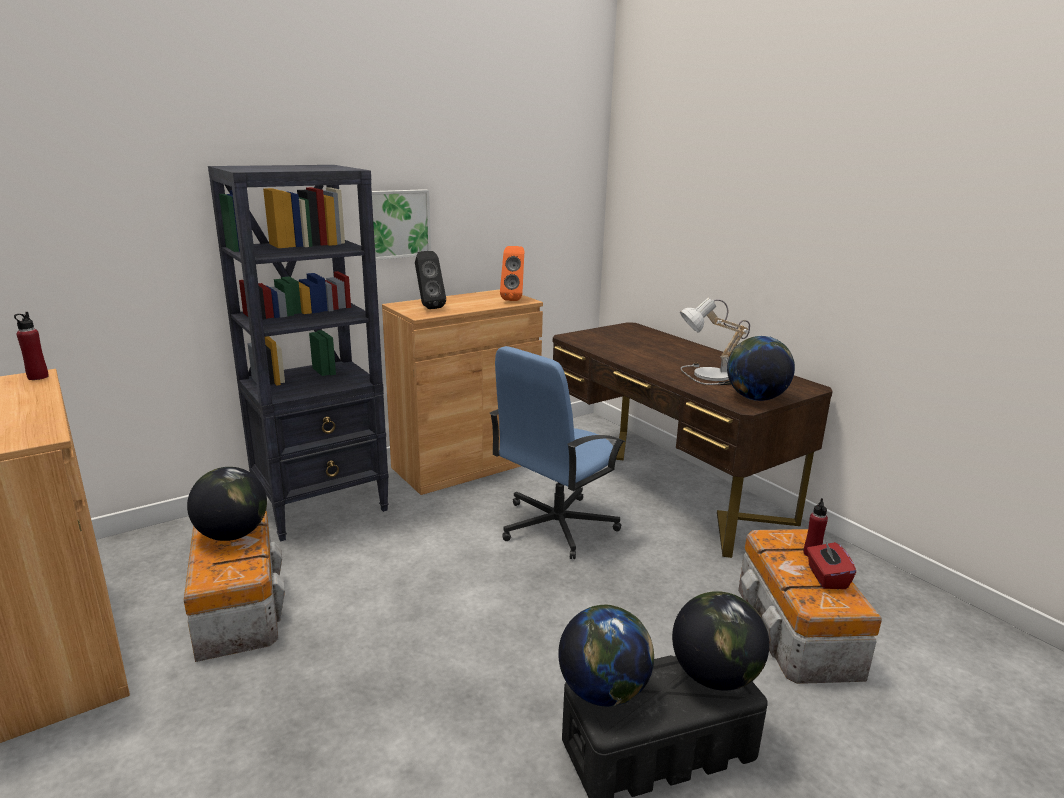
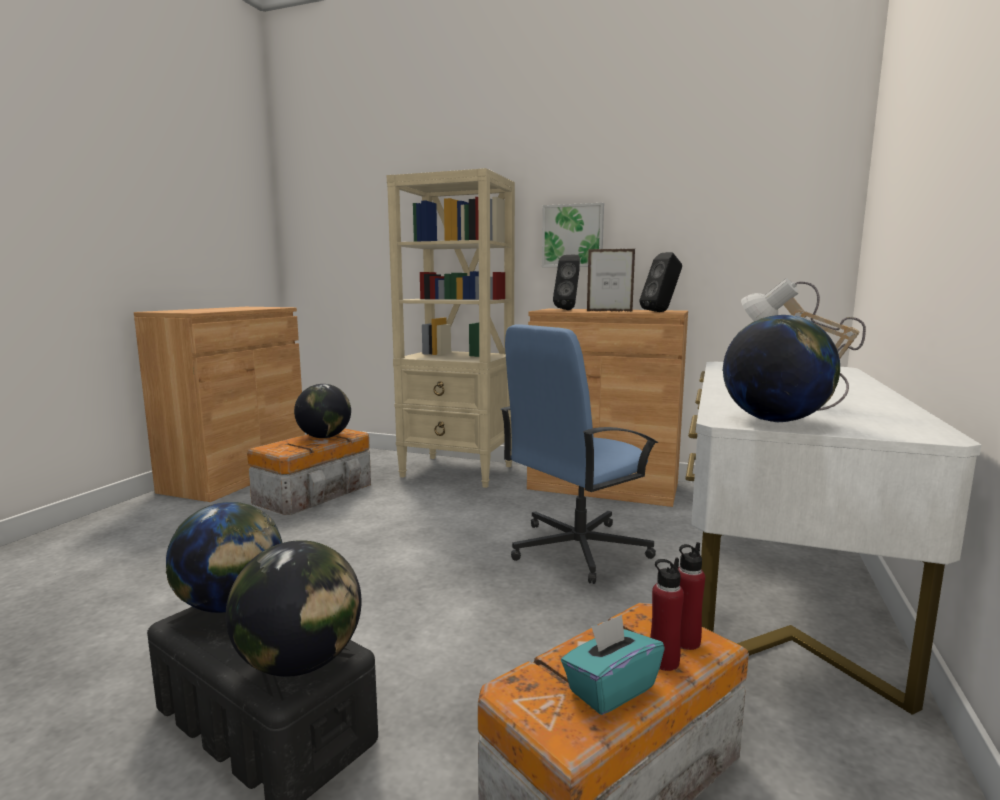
camera: 55 degrees right, 10 degrees down
(38, 377) = (278, 307): red bottle -> red bottle (685, 641)
(323, 507) = (458, 471): black bookcase -> beige bookcase
(476, 306) = (609, 311): none -> picture frame
(513, 299) = (661, 312): orange speaker -> black speaker
(555, 526) = (576, 549): blue office chair -> blue office chair turned 45 degrees counterclockwise
(666, 485) = (778, 578): brown desk -> white desk
(826, 577) = (610, 689): red tissue box -> turquoise tissue box

